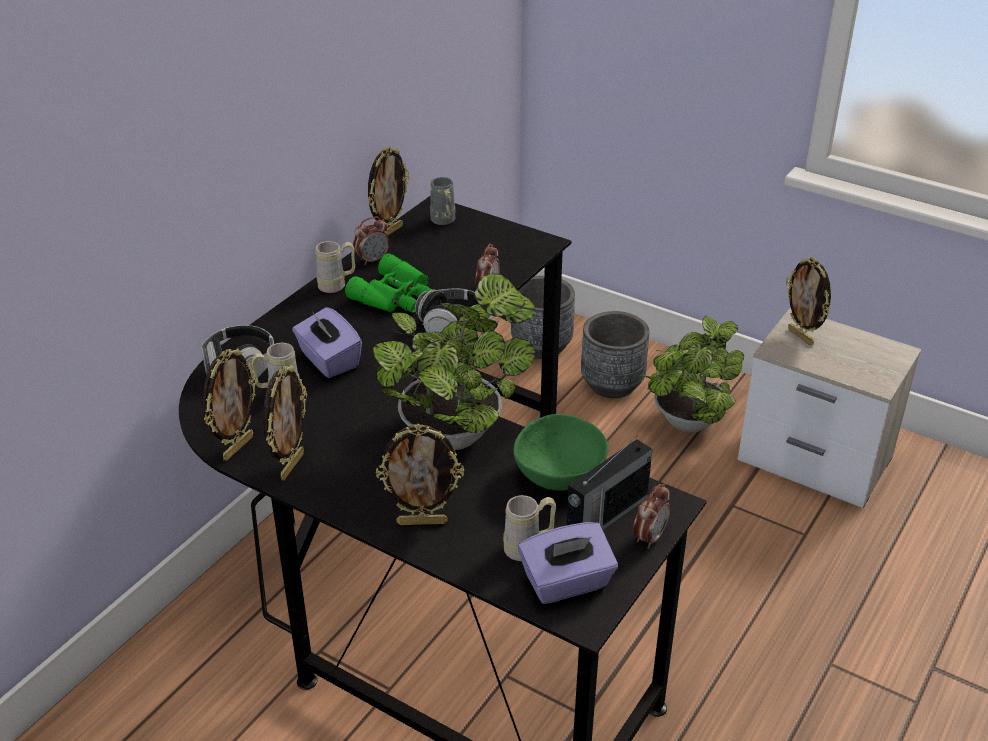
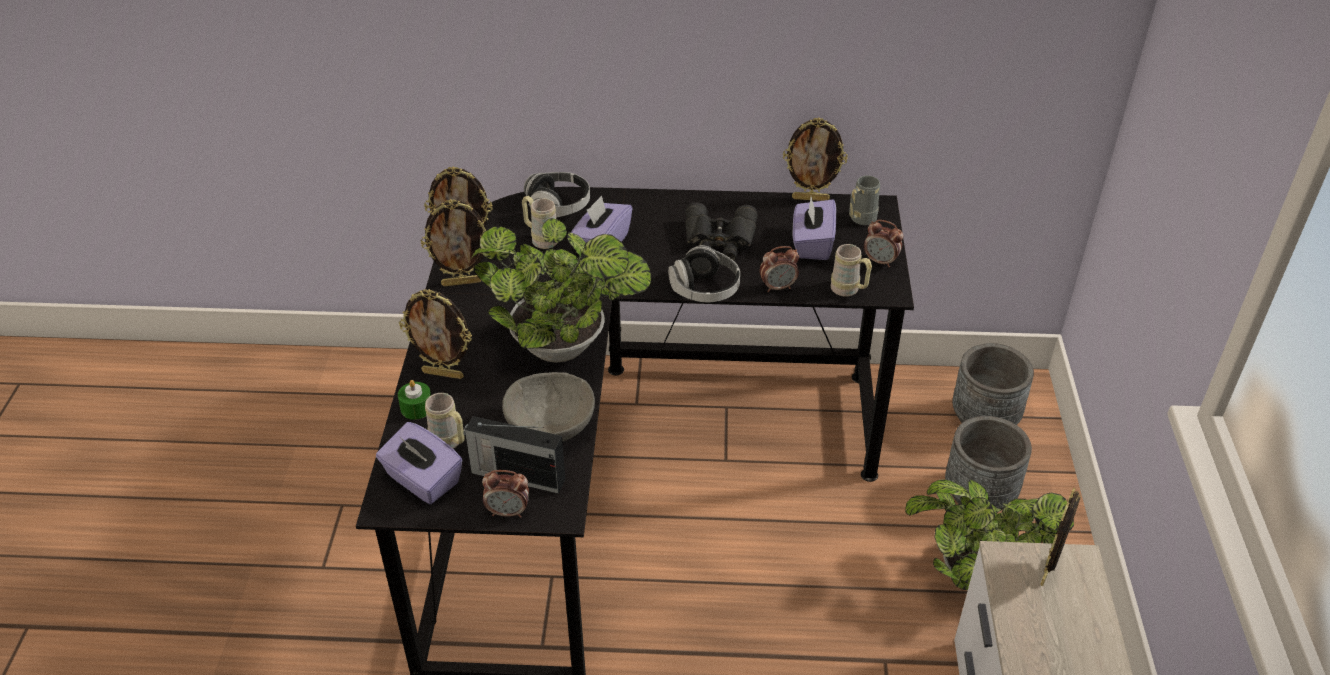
camera: 60 degrees right, 5 degrees up
(337, 285) = (705, 205): beige mug -> beige mug (849, 291)
(372, 260) = (759, 207): alarm clock -> alarm clock (880, 261)
(396, 296) = (719, 241): green binoculars -> black binoculars
(422, 522) = (443, 374): picture frame -> picture frame turned 45 degrees counterclockwise
(449, 254) = (812, 244): none -> purple tissue box
(457, 556) = (416, 408): none -> green candle
(558, 476) = (549, 428): green bowl -> grey bowl

